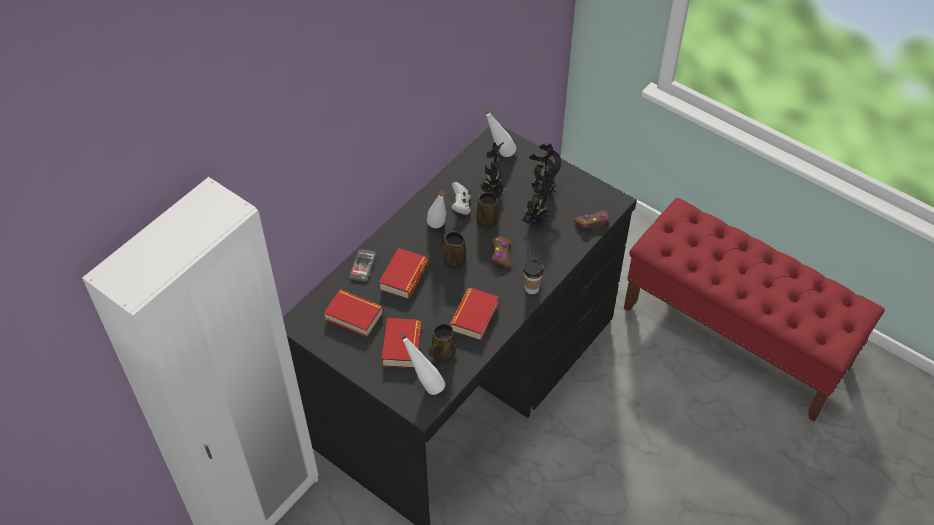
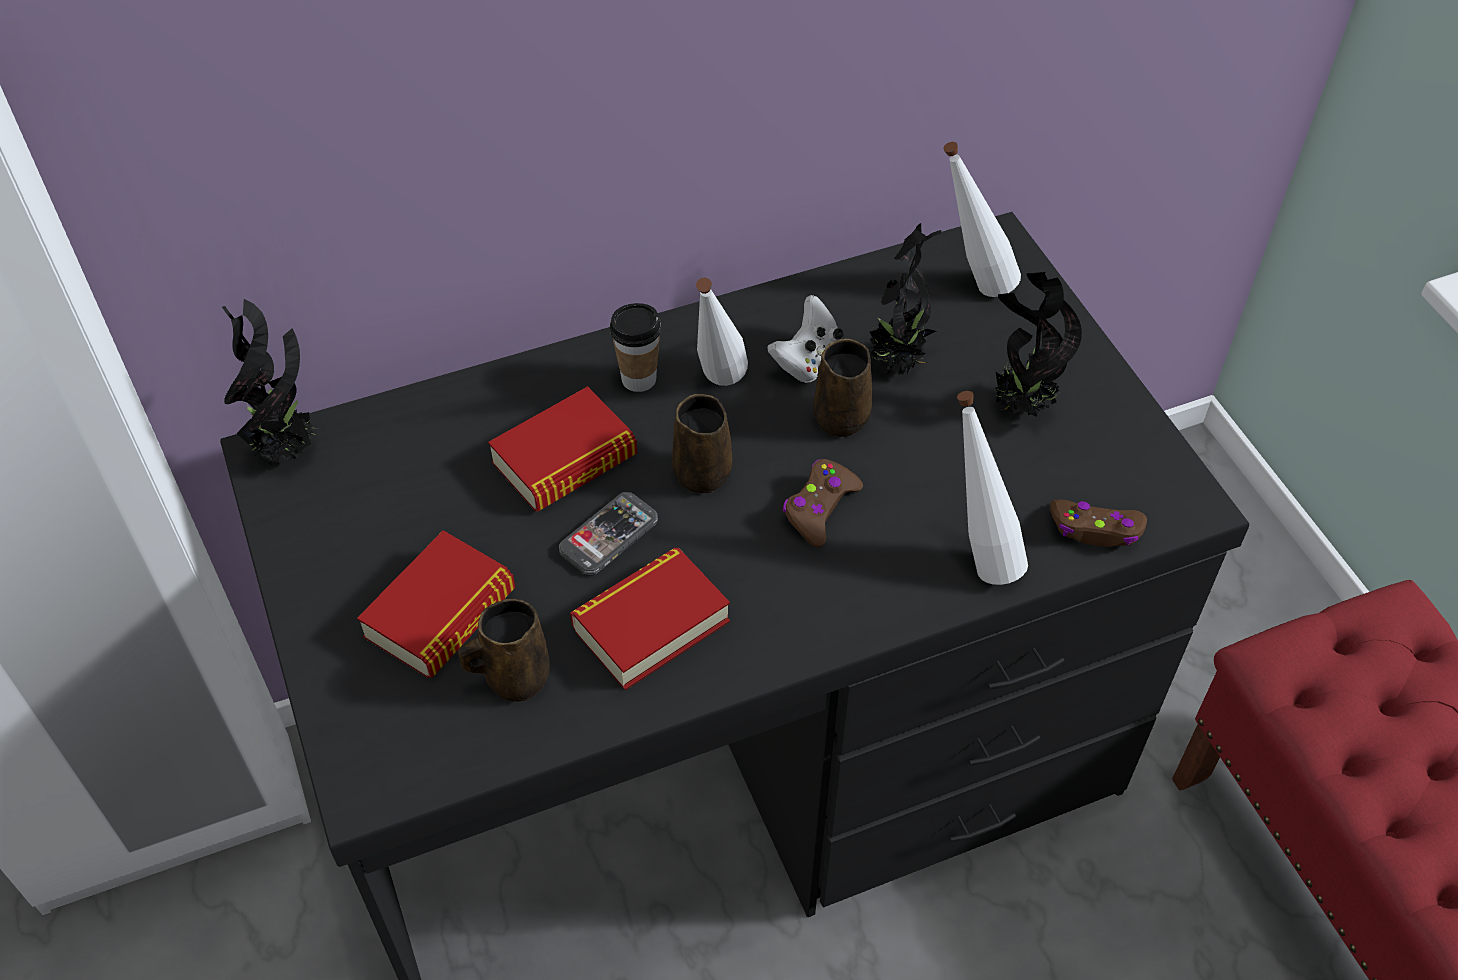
camera: 30 degrees right, 0 degrees up
(354, 316) = (394, 495): book -> none
(363, 266) = (497, 396): phone -> phone (609, 535)
(424, 385) = (416, 731): white bottle -> white bottle (977, 555)
(532, 288) = (836, 621): cup -> cup (639, 379)
(535, 220) = (957, 465): potted plant -> potted plant (288, 451)

